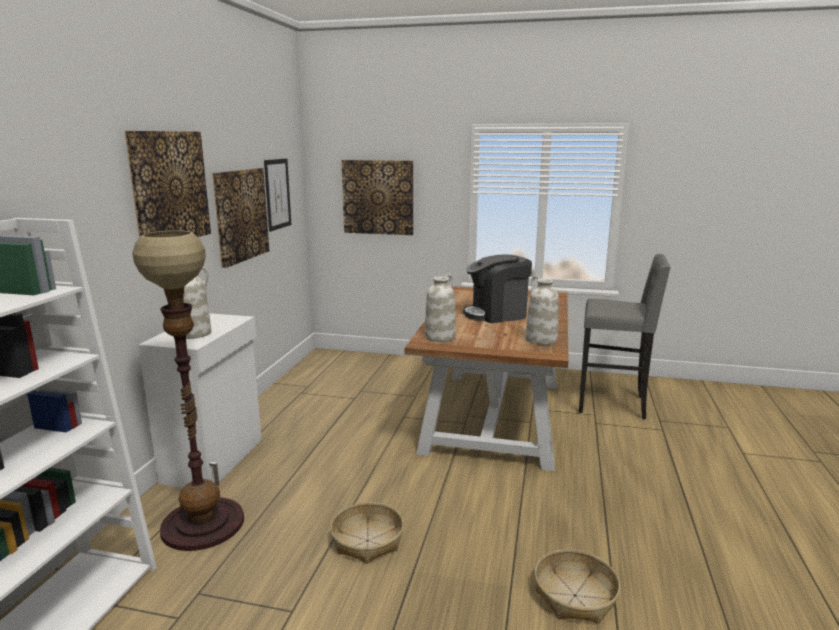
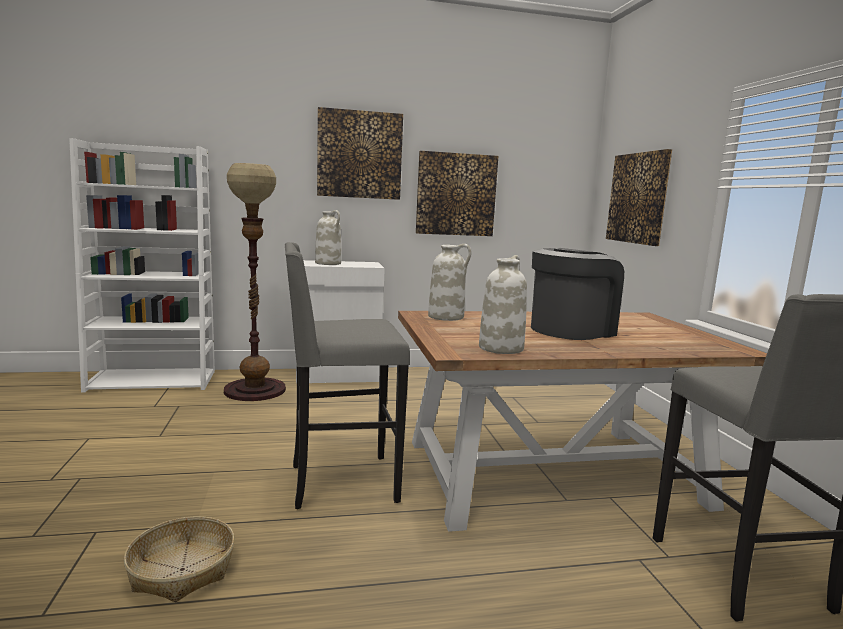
camera: 65 degrees right, 5 degrees down
(277, 194) = (528, 186): picture -> none
(367, 540) = (252, 445): basket -> none
(470, 501) = (340, 482): none -> grey stool
(497, 314) = (571, 330): coffee machine -> coffee machine turned 90 degrees clockwise

